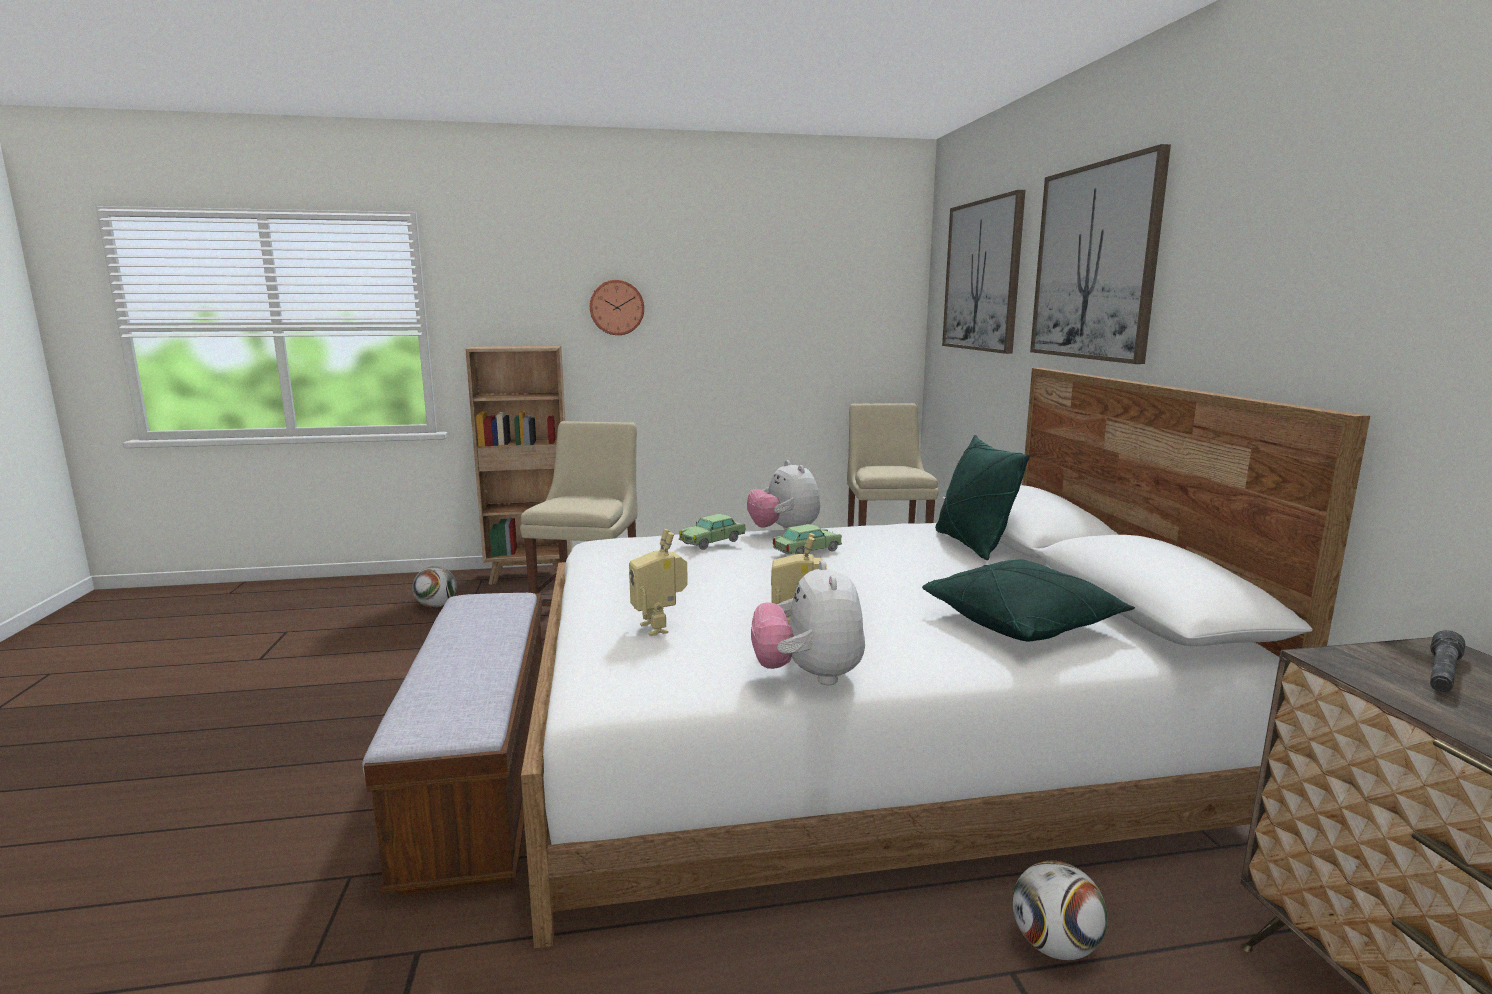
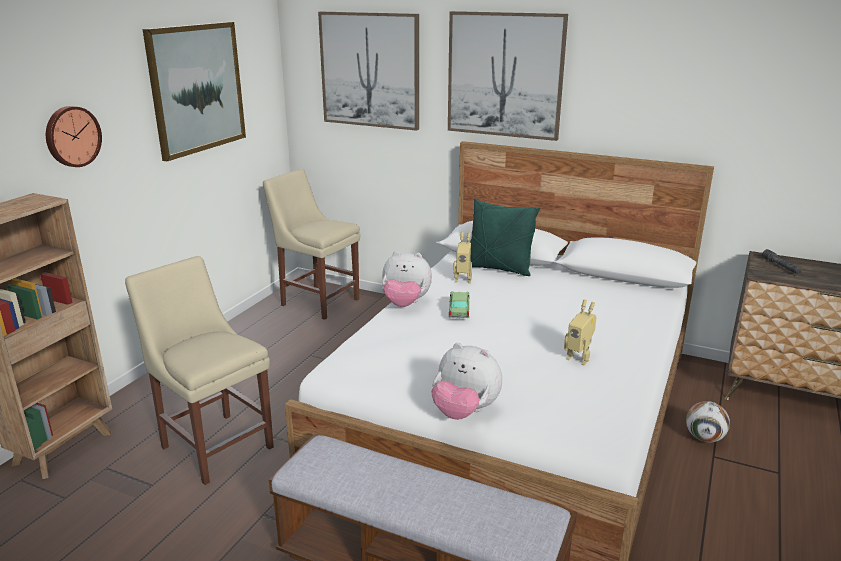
camera: 55 degrees left, 10 degrees up
(436, 606) = (45, 527): football -> none
(660, 627) = (538, 395): toy robot -> toy robot (463, 279)
(712, 542) = (412, 331): toy car -> none
(780, 287) = (197, 88): none -> picture
(808, 676) = (637, 376): plush toy -> plush toy (464, 412)
(1022, 623) = (617, 304): green pillow -> none

